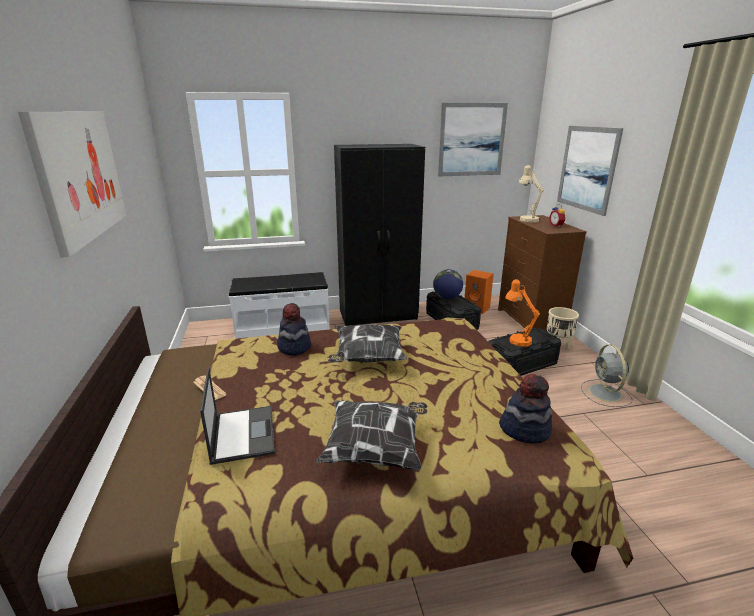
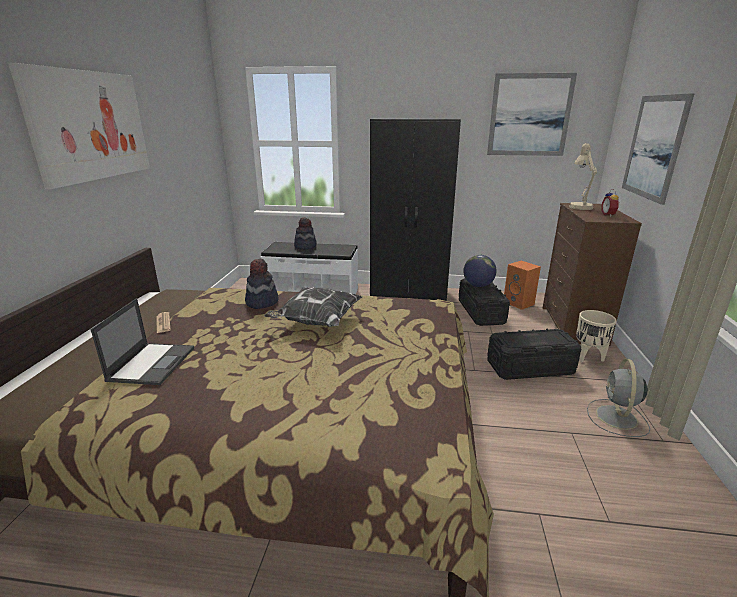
camera: 20 degrees right, 0 degrees up
(376, 449) = (246, 401): pillow -> none
(517, 339) = (525, 337): orange table lamp -> none
(525, 429) = (410, 418): hat -> hat (305, 246)

